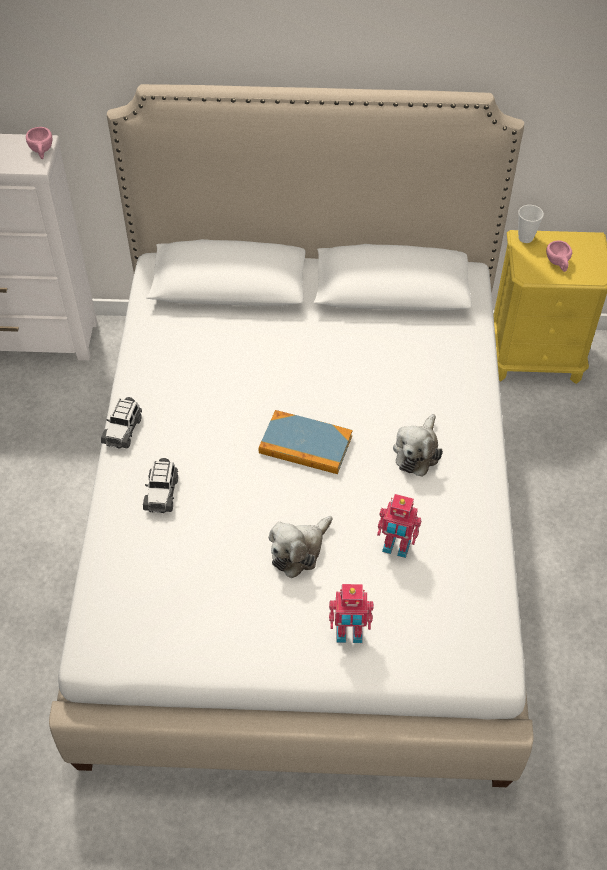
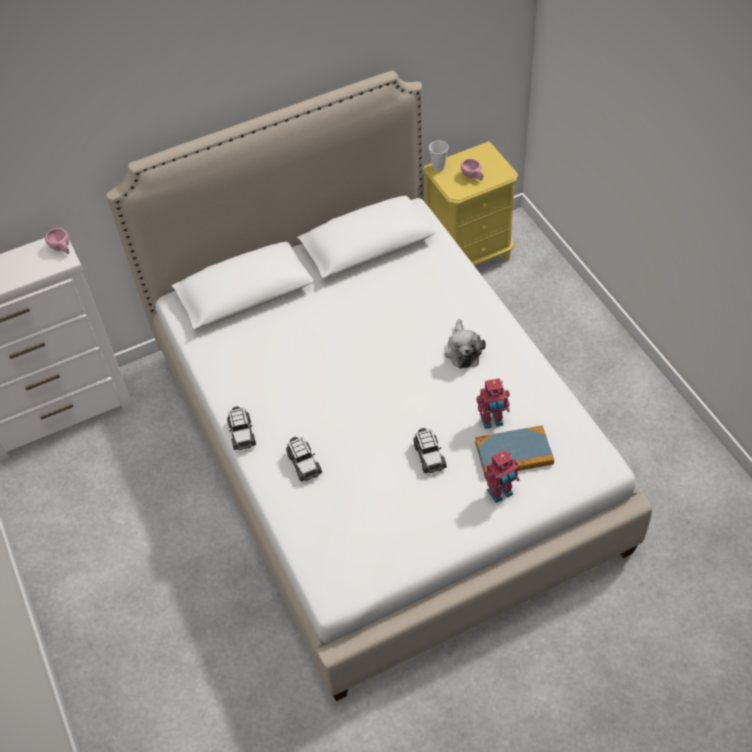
camera: 25 degrees left, 0 degrees up
(299, 551) = (429, 456): plush toy -> toy car
(305, 445) = (383, 382): book -> book (514, 453)

